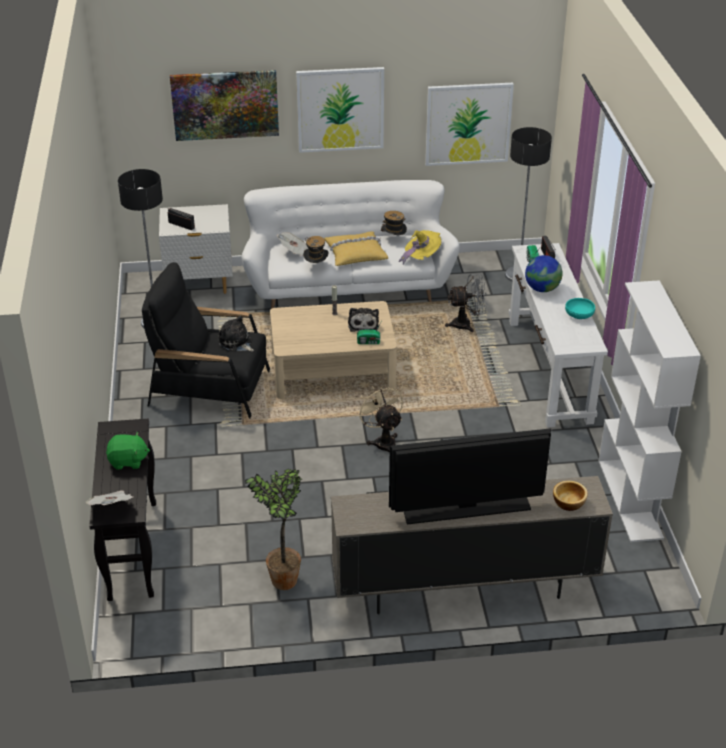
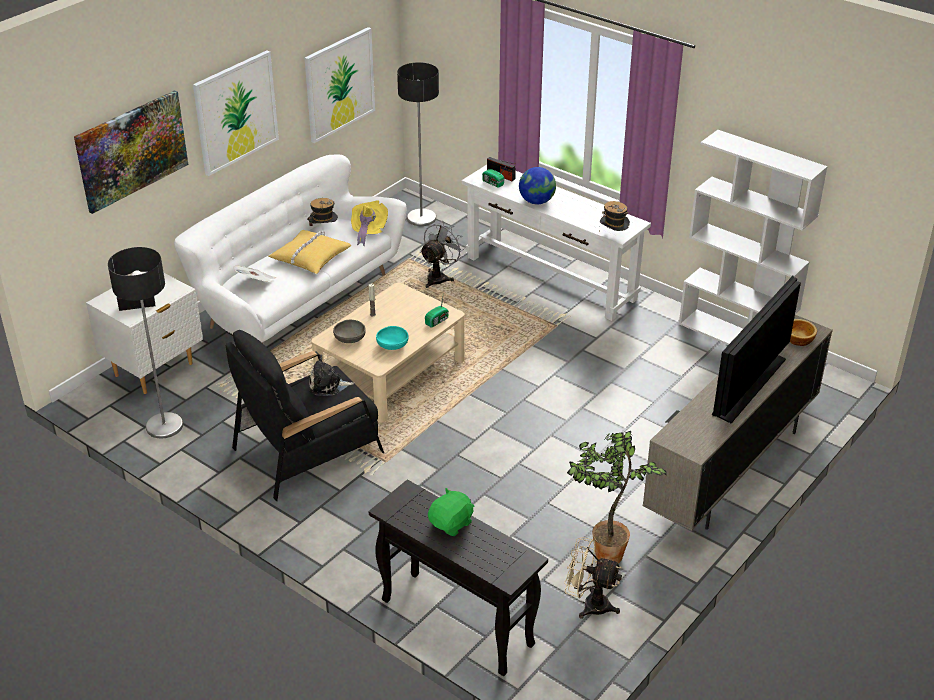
camera: 45 degrees left, 0 degrees up
(112, 507) = (503, 567): newspaper -> none
(295, 321) = (350, 339): none -> grey bowl
(316, 267) = (294, 285): hat -> hat (613, 236)
(363, 324) = (410, 310): plush toy -> none
(383, 441) = (516, 403): beige fan -> beige fan (589, 604)
(579, 315) = (592, 207): turquoise bowl -> turquoise bowl (392, 345)

